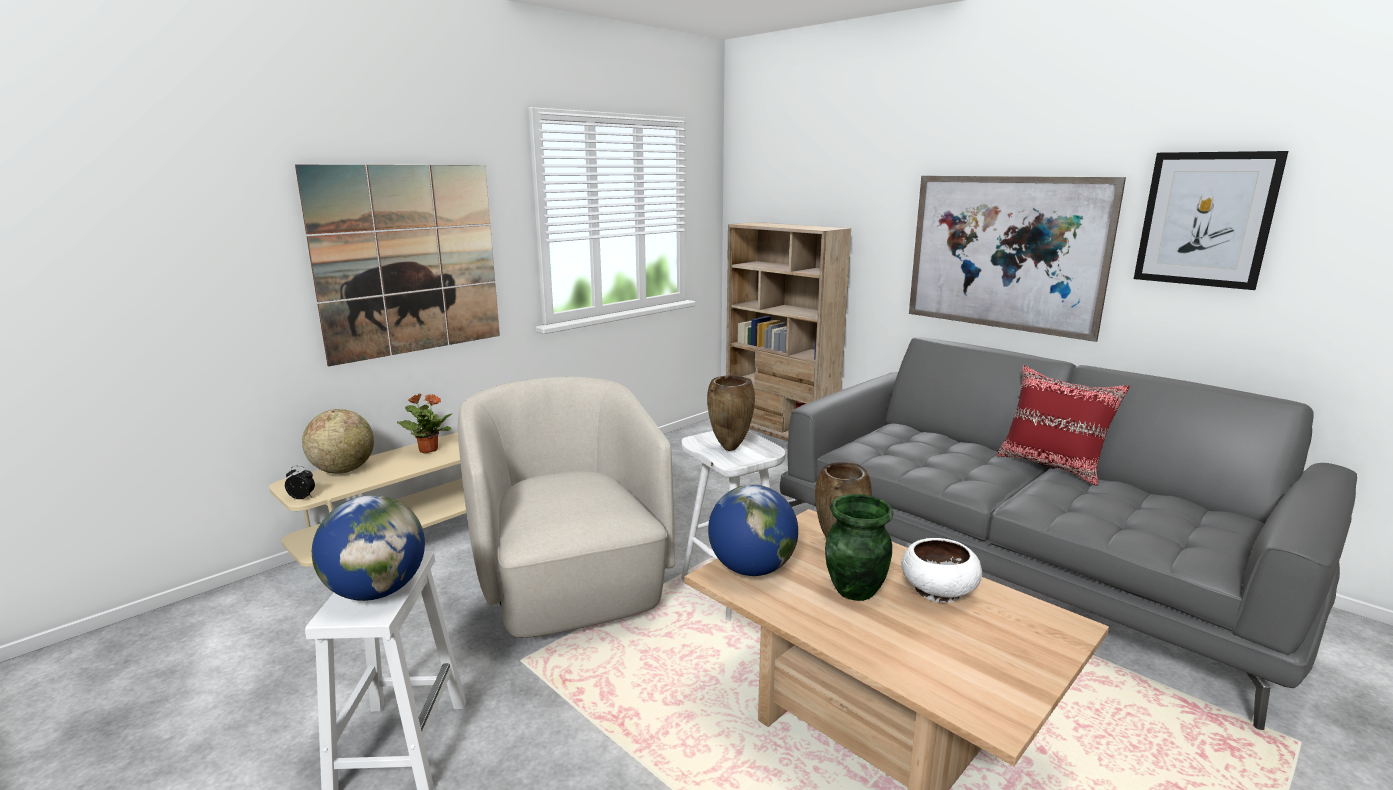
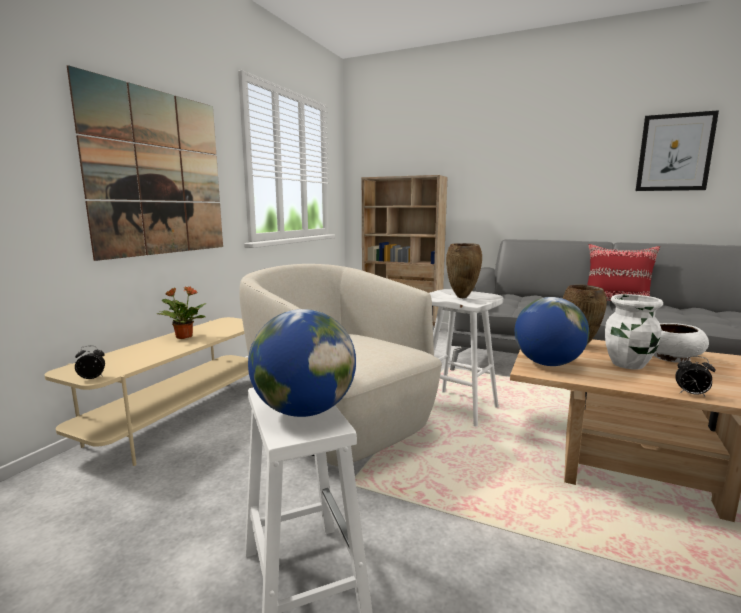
camera: 20 degrees left, 5 degrees down
(343, 470) = (115, 356): globe -> none
(855, 590) = (628, 365): green vase -> white vase
(858, 653) = (691, 394): none -> alarm clock
(1005, 253) = (552, 184): picture -> none

